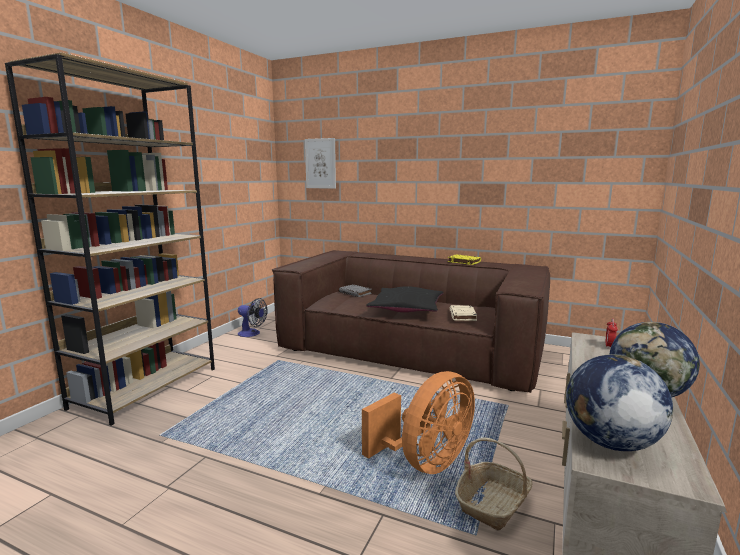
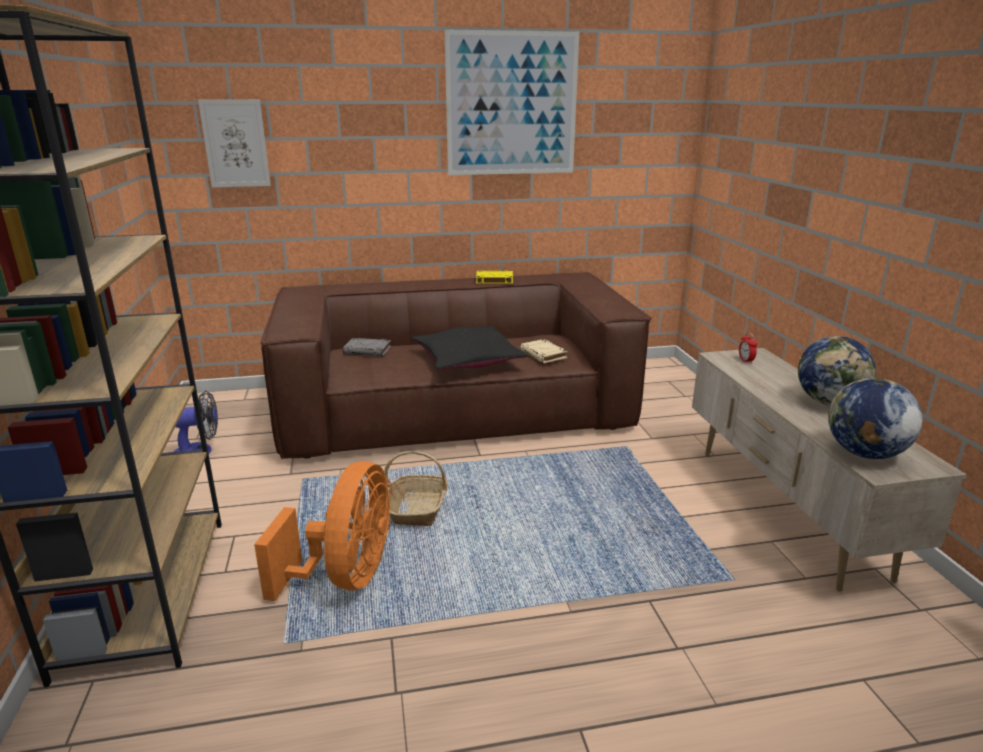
camera: 35 degrees left, 10 degrees up
(425, 462) = (625, 534): orange fan -> orange fan (346, 576)
(491, 136) = (512, 104): none -> picture
(493, 503) = (717, 546): basket -> basket (418, 508)

